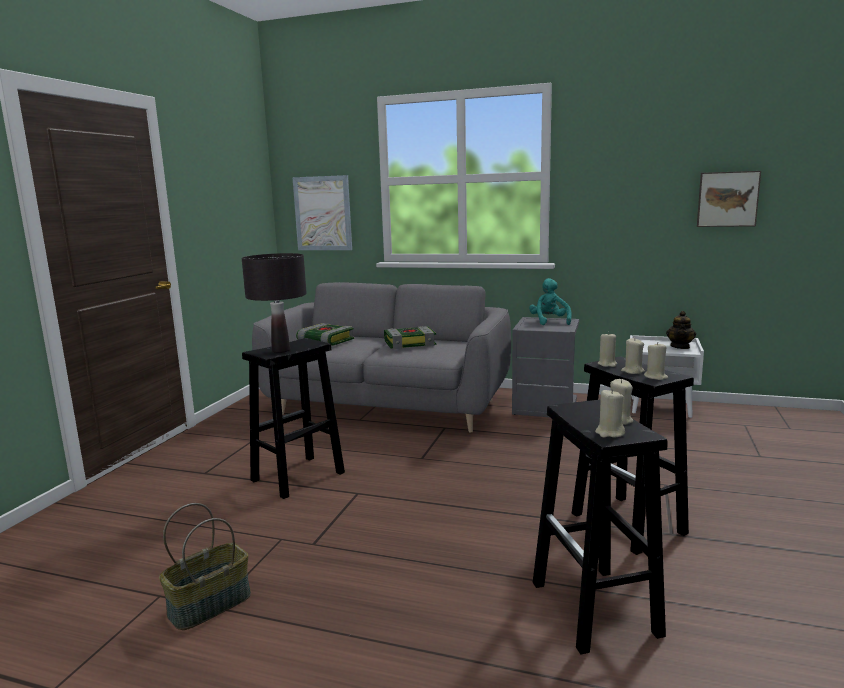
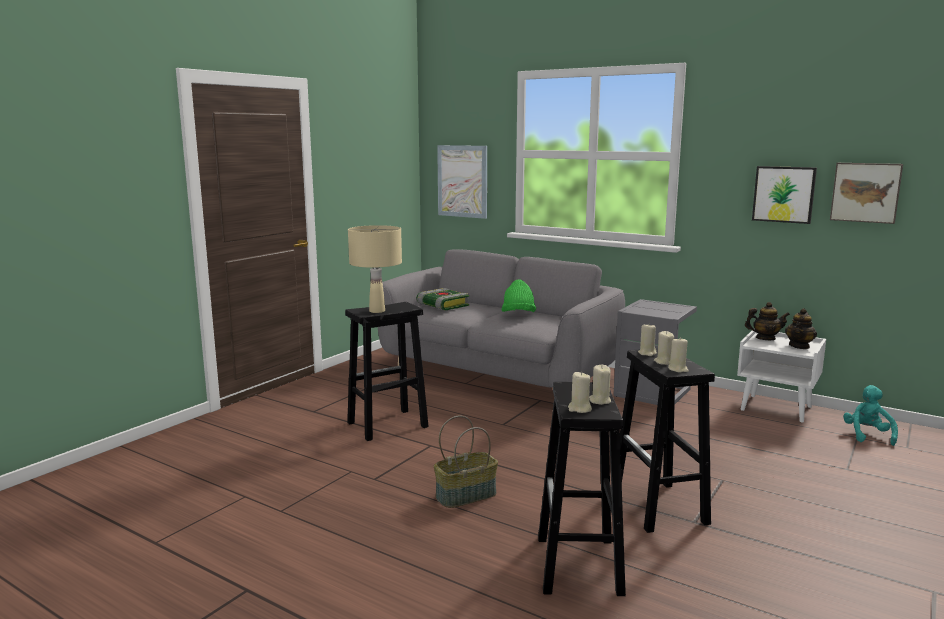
camera: 15 degrees right, 0 degrees up
(210, 604) = (278, 508): basket -> basket (466, 495)
(281, 350) = (377, 311): black table lamp -> beige table lamp
(410, 343) = (518, 315): book -> green hat
(549, 322) = (662, 306): turquoise plush toy -> turquoise plush toy (867, 435)
(645, 343) = (765, 338): none -> teapot
(652, 205) = (784, 194): none -> picture

